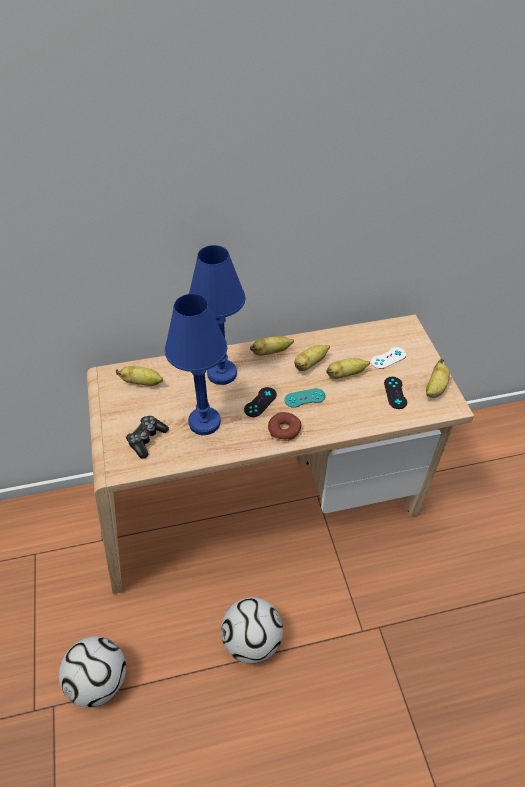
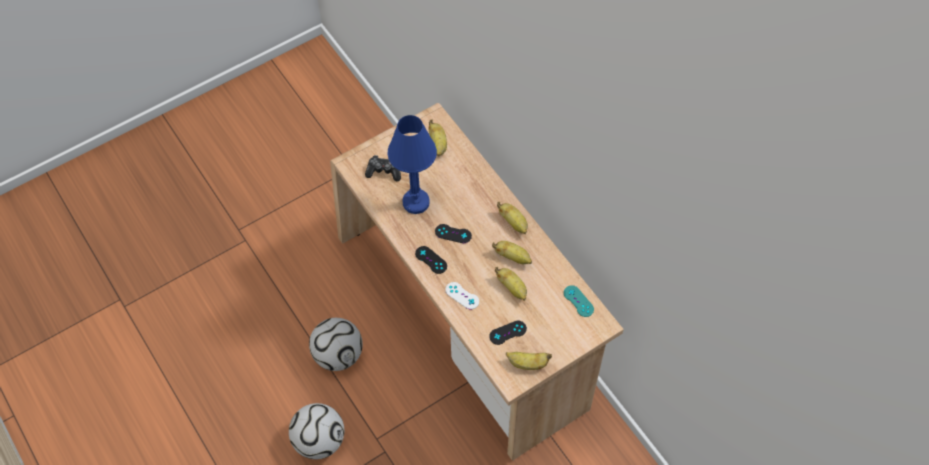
camera: 70 degrees right, 10 degrees up
(99, 680) = (271, 260): football -> football (319, 440)
(222, 373) = (472, 195): blue table lamp -> none
(284, 430) = (431, 260): donut -> black game controller
(305, 398) = (471, 264): turquoise game controller -> turquoise game controller (578, 301)
(388, 358) = (549, 318): white game controller -> white game controller (462, 295)

